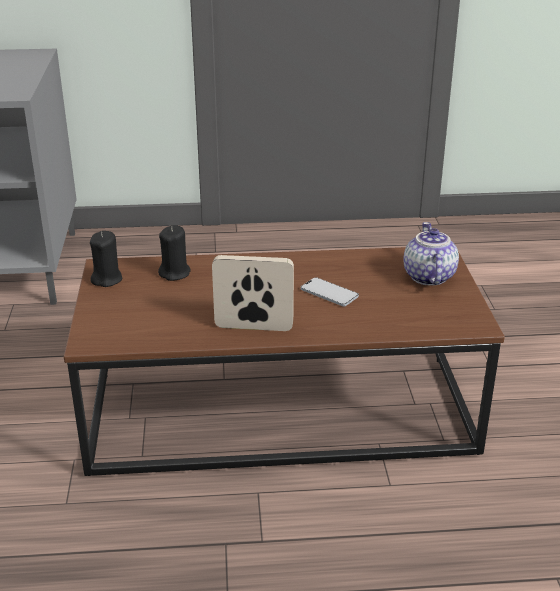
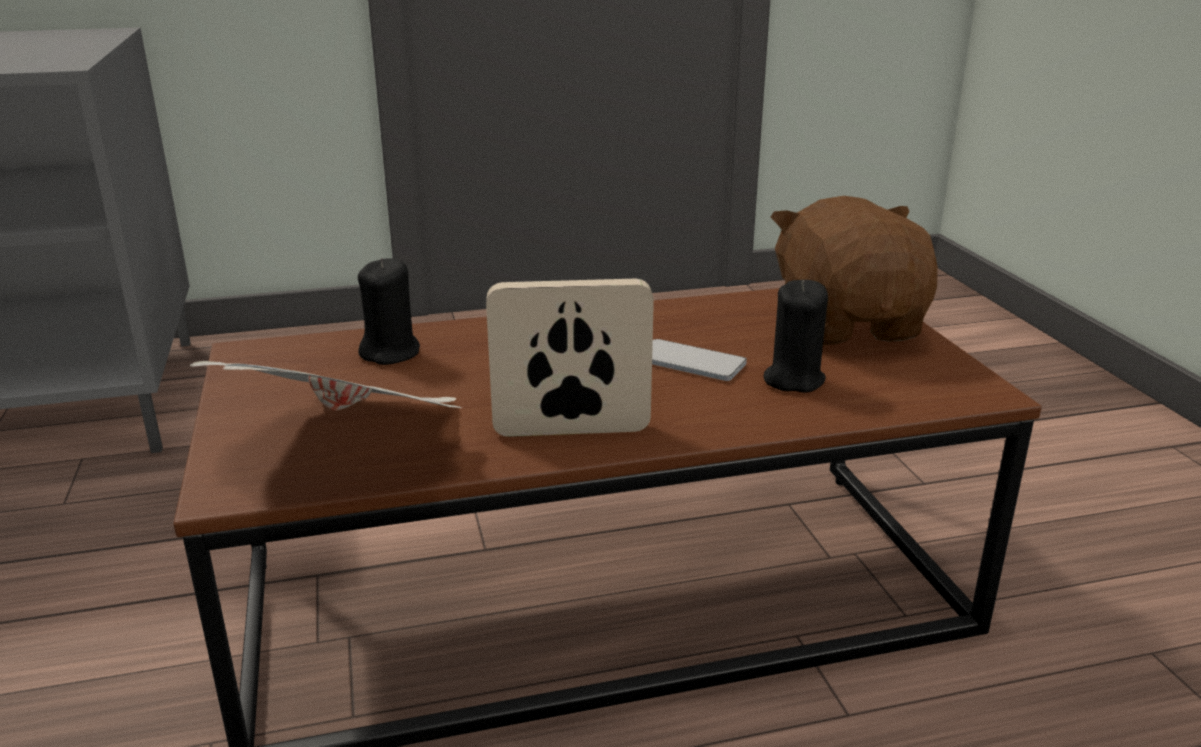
camera: 10 degrees left, 5 degrees down
(107, 279) = (258, 372): black candle -> black candle (793, 379)
(147, 326) = (353, 447): none -> newspaper
(427, 276) = (848, 325): teapot -> brown plush toy

